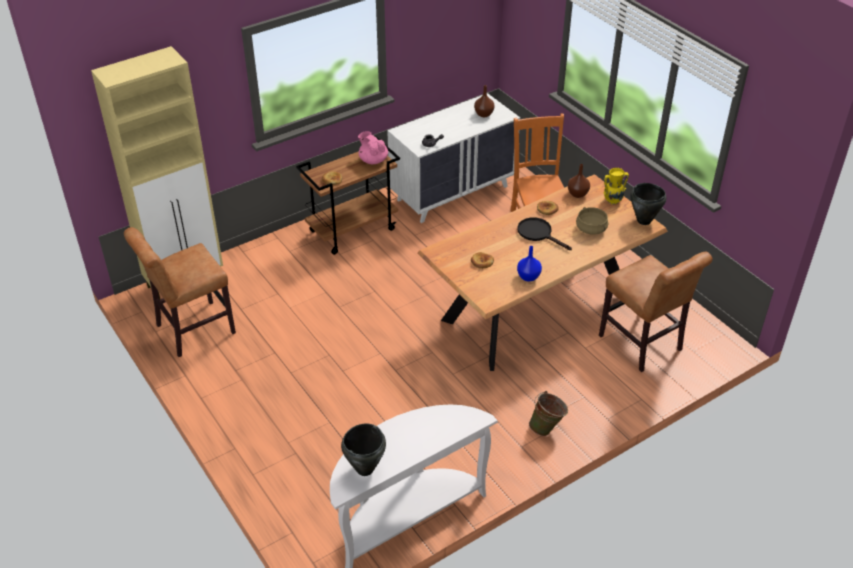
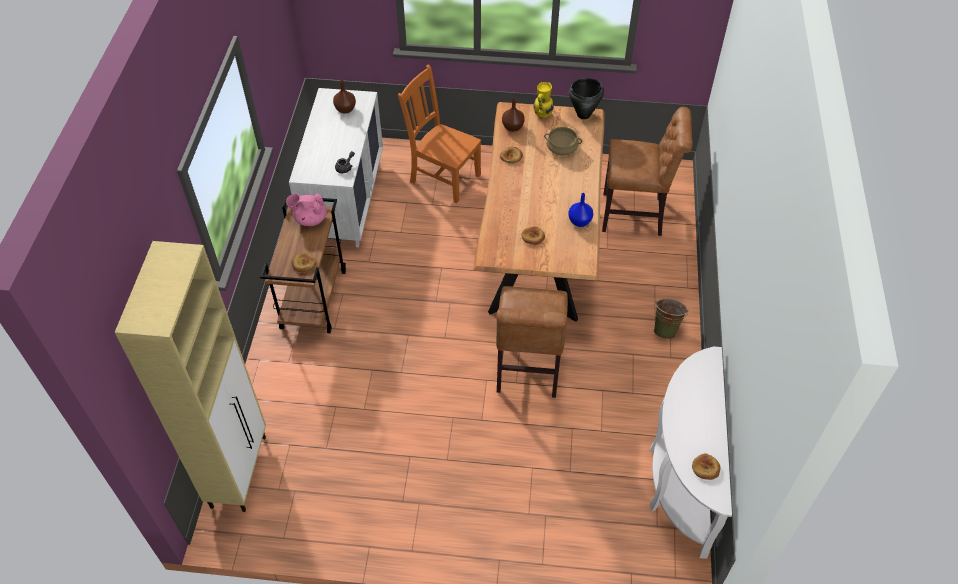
camera: 50 degrees left, 10 degrees up
(191, 330) = (313, 506): brown chair -> brown chair (527, 371)
(364, 469) = (705, 468): black cooking pot -> bread
(538, 233) = (535, 181): black frying pan -> none

